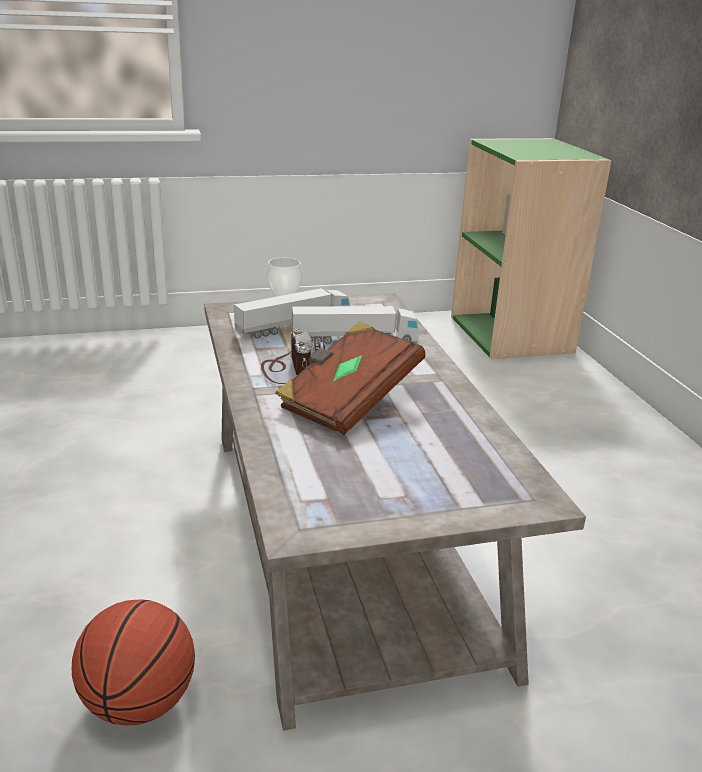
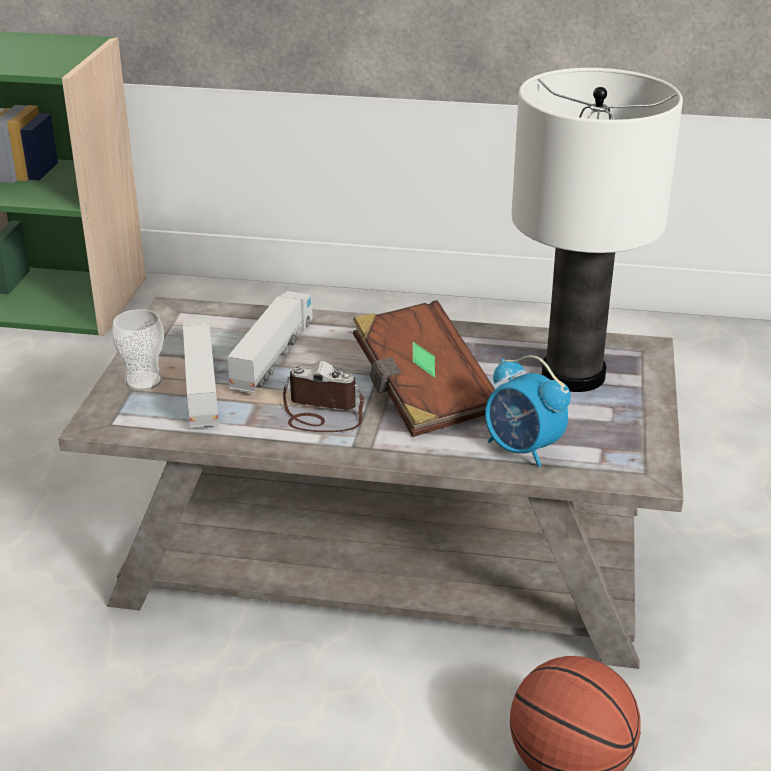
camera: 65 degrees left, 5 degrees up
(296, 457) = (522, 449): none -> alarm clock
(446, 465) = (573, 374): none -> white table lamp

